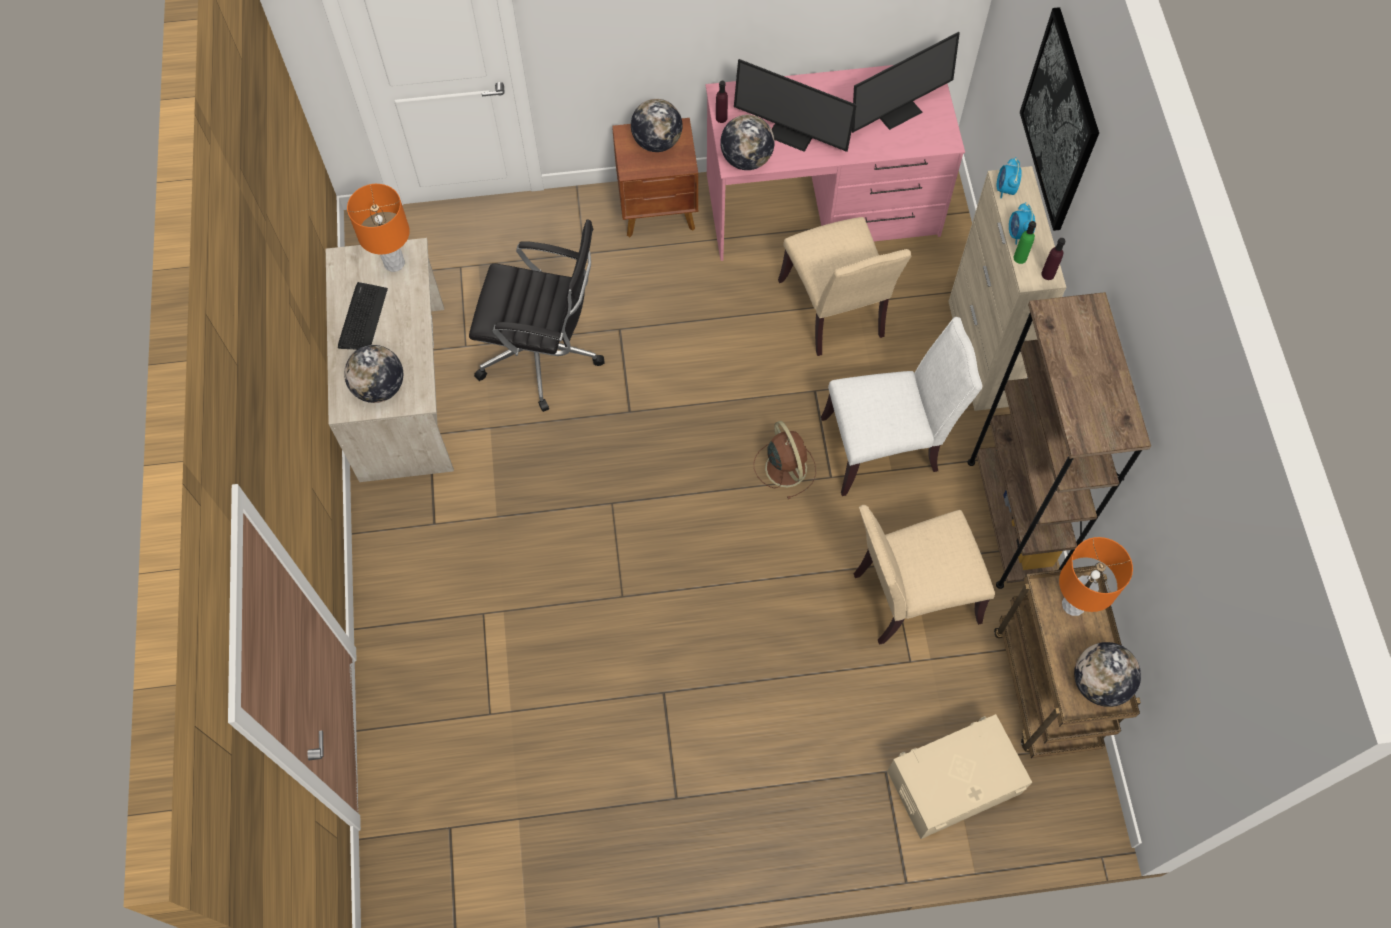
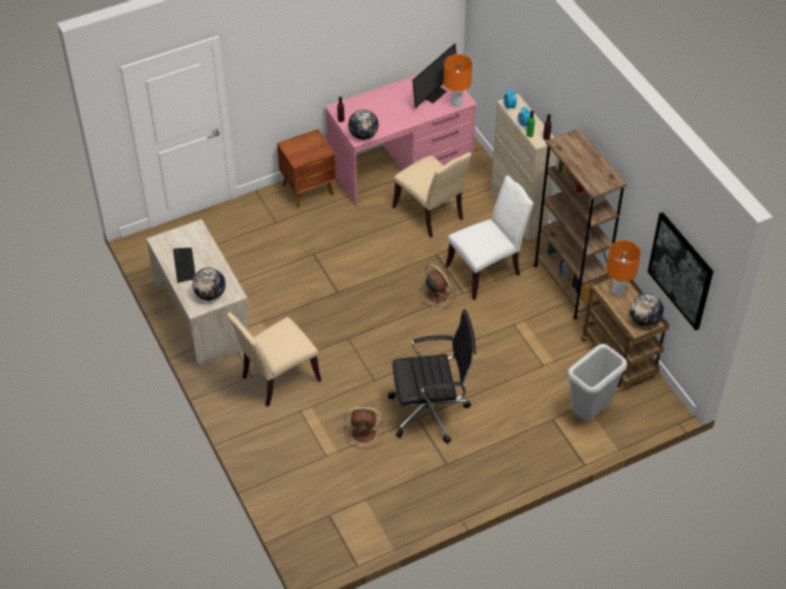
camera: 20 degrees left, 15 degrees down
(394, 263) = (189, 235): orange table lamp -> orange table lamp (456, 103)
(543, 355) = (276, 278): black office chair -> black office chair (431, 411)
(567, 692) = (365, 433): none -> brown fan
(657, 142) = (305, 144): globe -> none
(793, 130) = (382, 116): monitor -> none
(910, 596) = (530, 336): beige chair -> beige chair (277, 379)
(953, 782) = (590, 413): beige storage box -> grey trash can
(1060, 121) = (527, 62): picture -> picture (681, 270)

